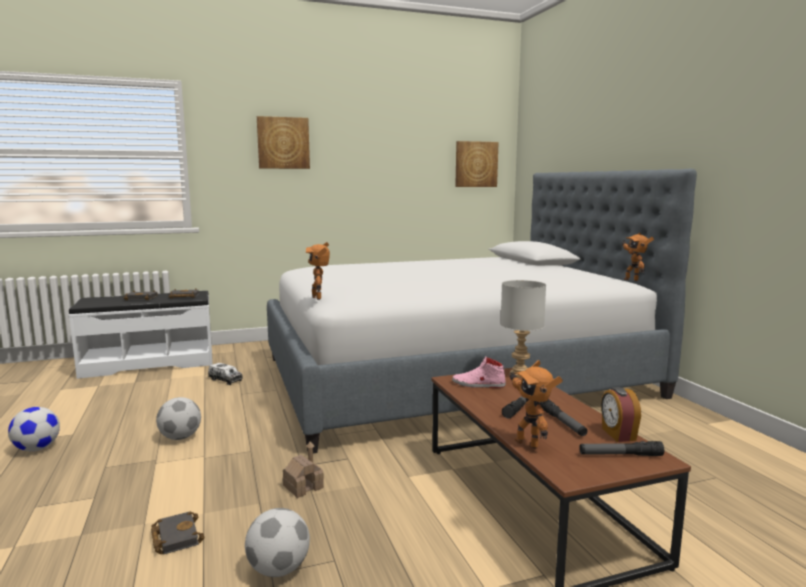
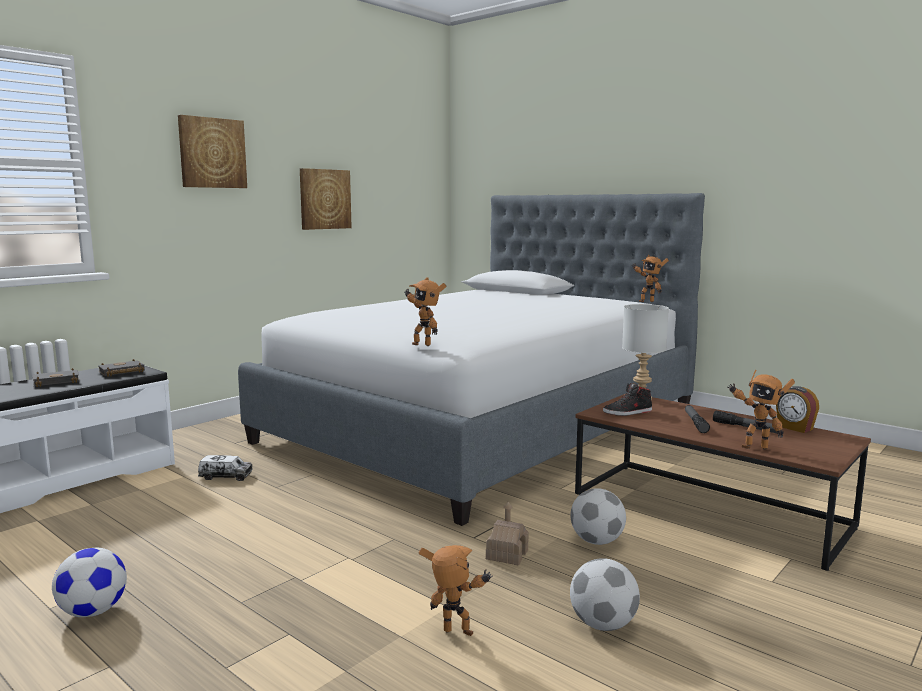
camera: 30 degrees left, 0 degrees up
(175, 536) = (457, 635): black book -> toy robot
(180, 437) = (283, 548): football -> football (597, 541)
(476, 164) = (416, 185): picture -> picture (324, 199)
(478, 384) = (627, 412): pink shoe -> black shoe
(620, 455) = (823, 441): flashlight -> none

